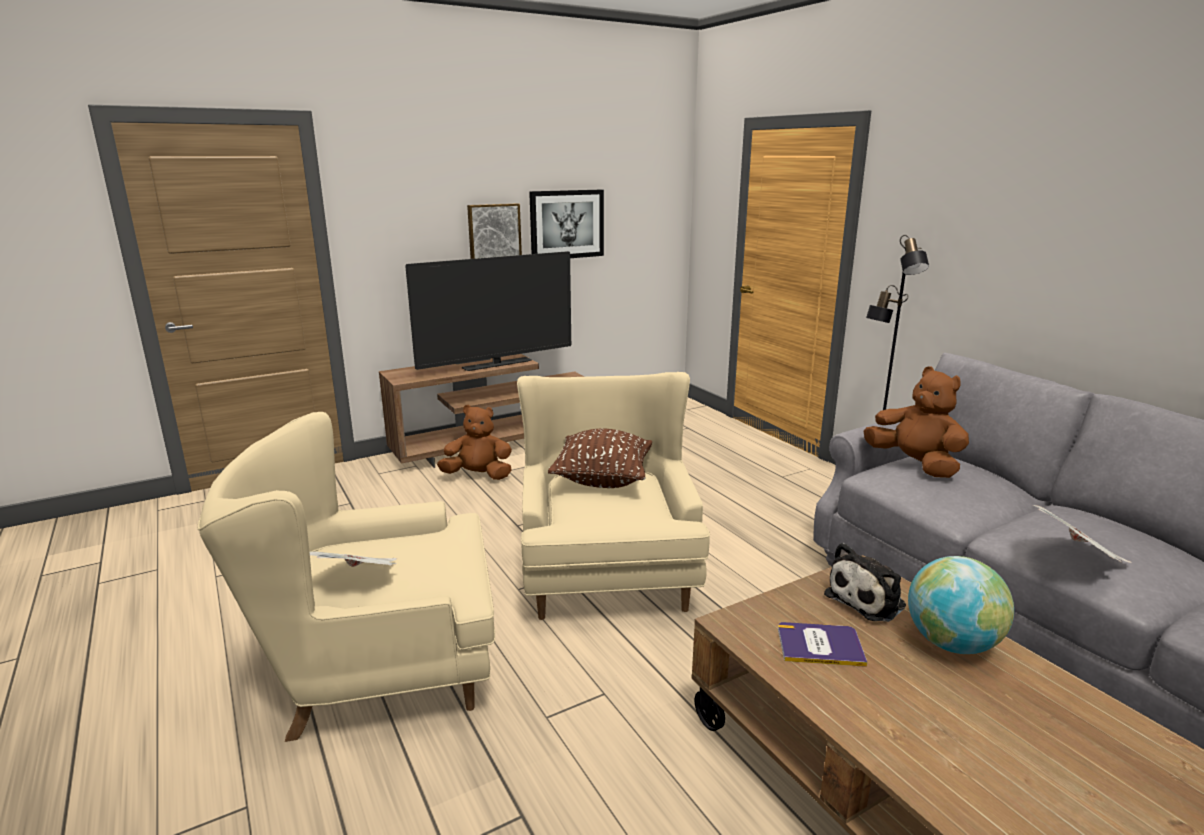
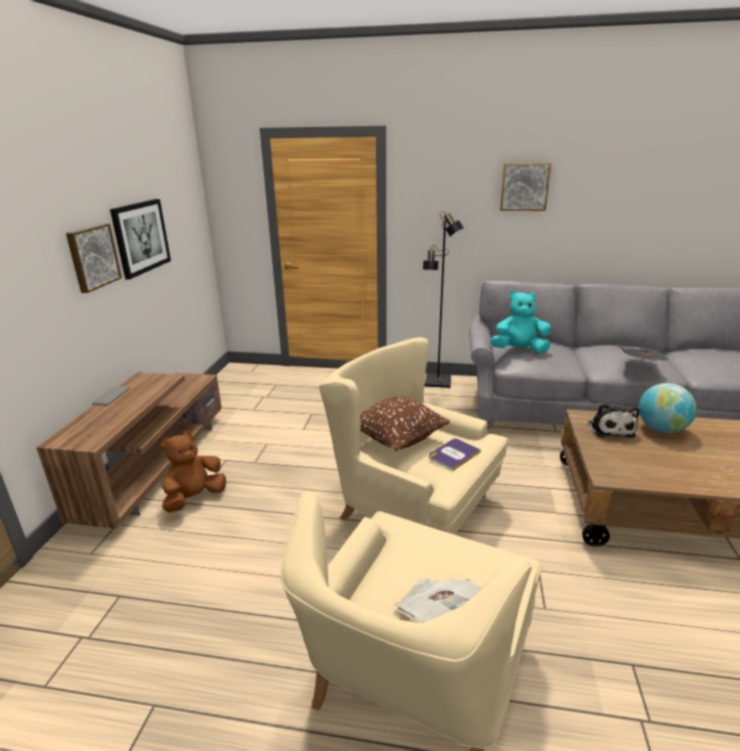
camera: 50 degrees left, 5 degrees up
(497, 364) = (150, 390): television -> none
(820, 645) = (643, 461): book -> book (454, 454)
(915, 464) = (519, 350): brown plush toy -> turquoise plush toy
(1053, 207) = (524, 186): none -> picture

